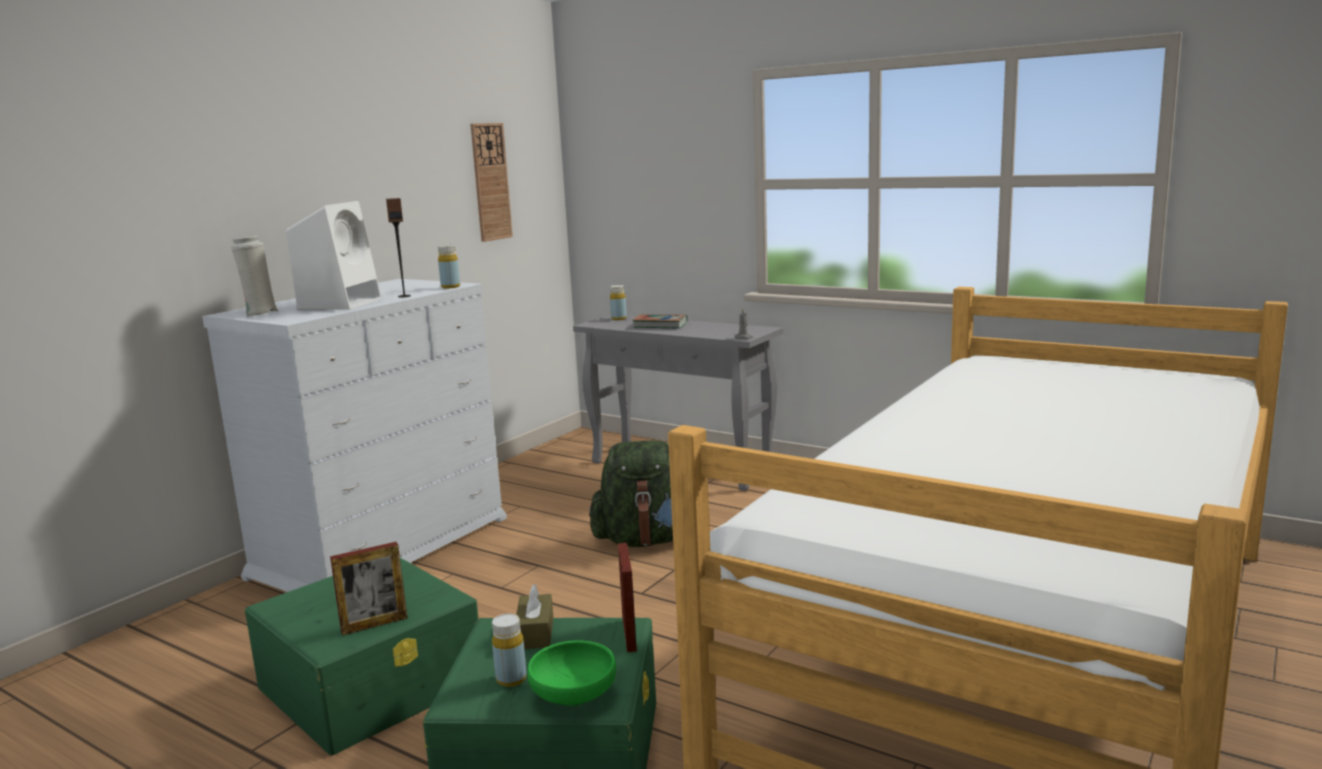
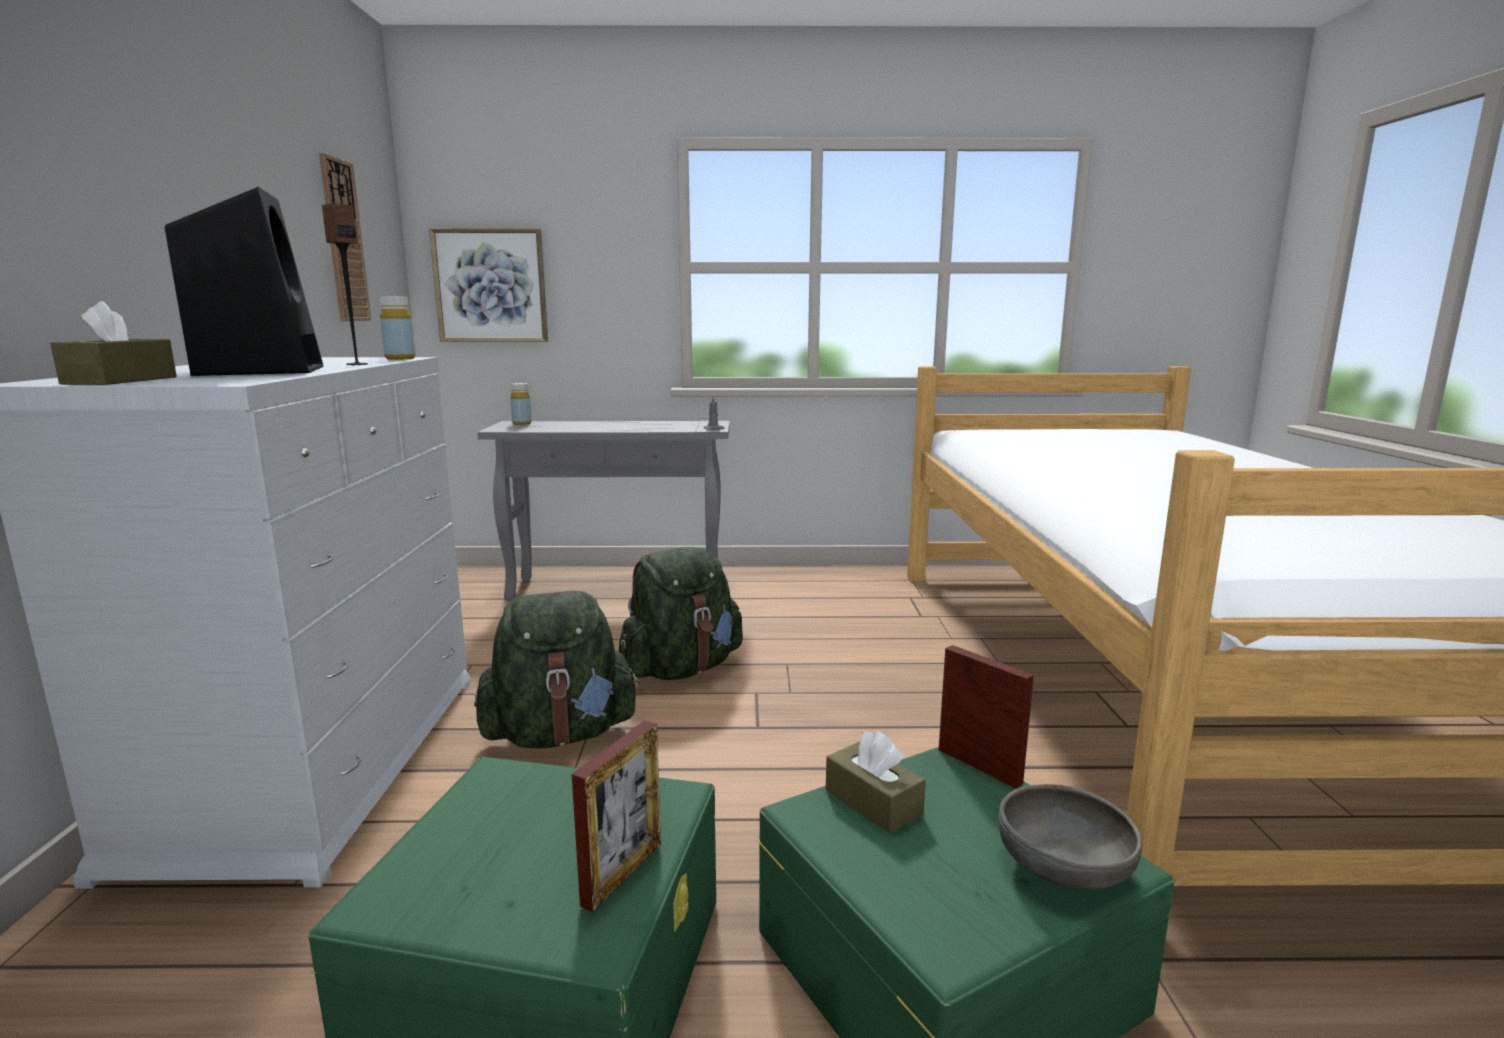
camera: 35 degrees left, 0 degrees up
(260, 314) = (121, 380): white vase -> brown tissue box
(340, 303) = (261, 370): white speaker -> black speaker
(511, 679) = (955, 879): yellow bottle -> none
(518, 564) = (560, 734): none -> green backpack
(574, 695) = (1062, 868): green bowl -> grey bowl
(616, 201) = (490, 286): none -> picture
(660, 325) = (589, 426): book -> none

